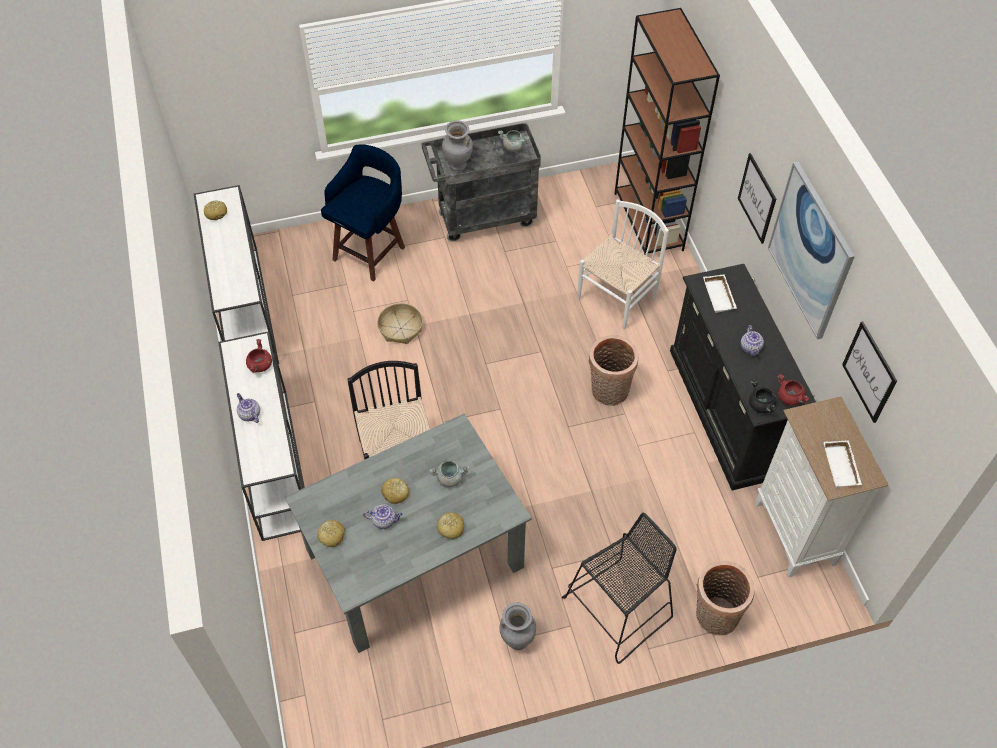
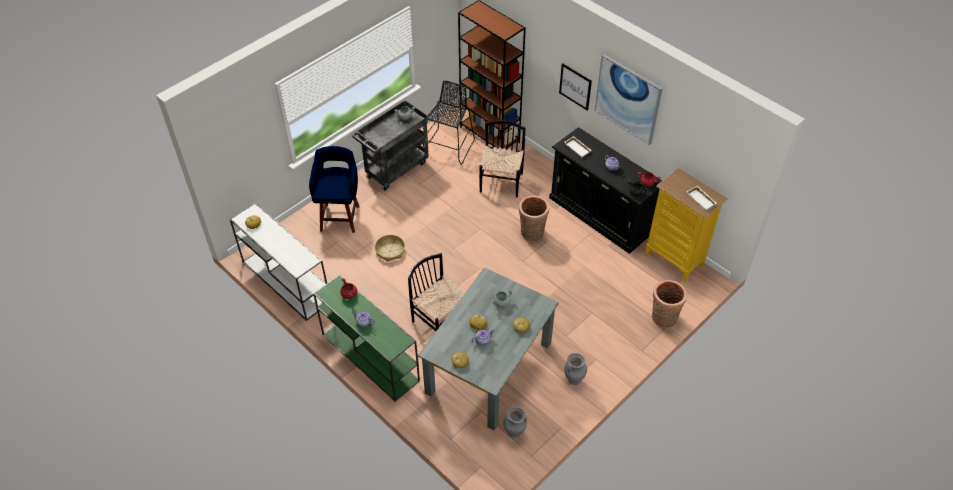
camera: 30 degrees left, 5 degrees down
(273, 461) = (369, 356): white console table -> green console table
(458, 166) = (380, 140): grey vase -> grey vase (514, 433)
(616, 610) = (613, 340): black stool -> black stool (448, 147)
(618, 296) = (502, 181): white chair -> black chair
(793, 536) = (674, 261): white dresser -> yellow dresser
(869, 372) = (692, 145): picture -> none

